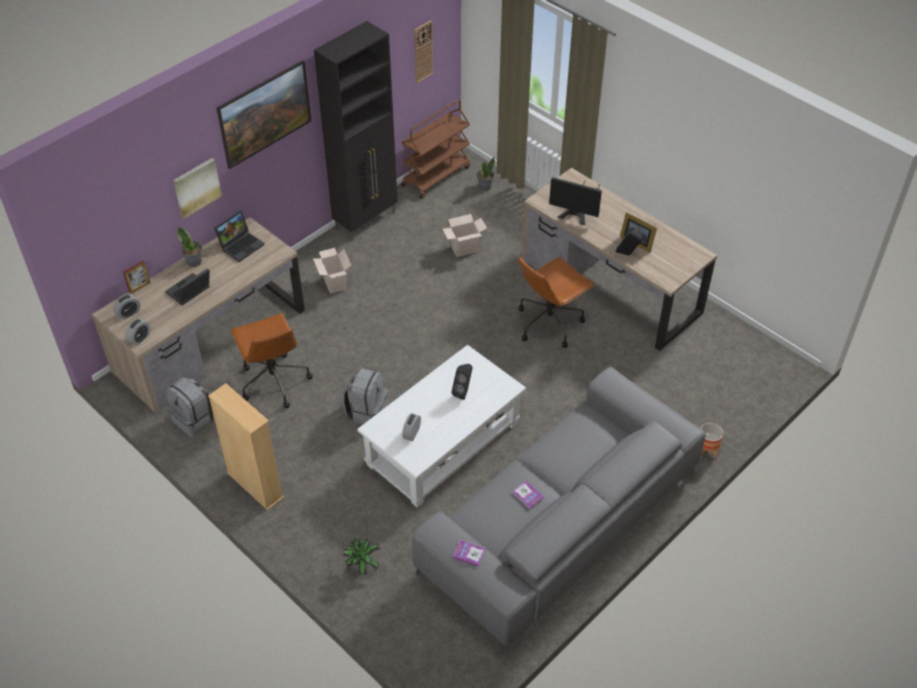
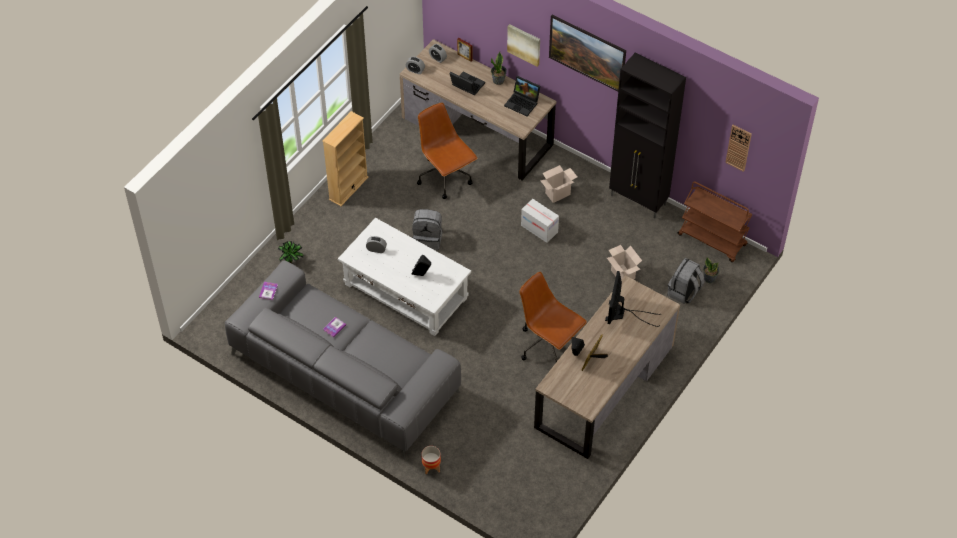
camera: 80 degrees right, 5 degrees up
(194, 420) = (400, 141): grey backpack -> grey backpack (684, 292)
(273, 381) = (446, 177): brown office chair -> brown office chair turned 90 degrees clockwise
(381, 306) = (539, 229): none -> cardboard box

